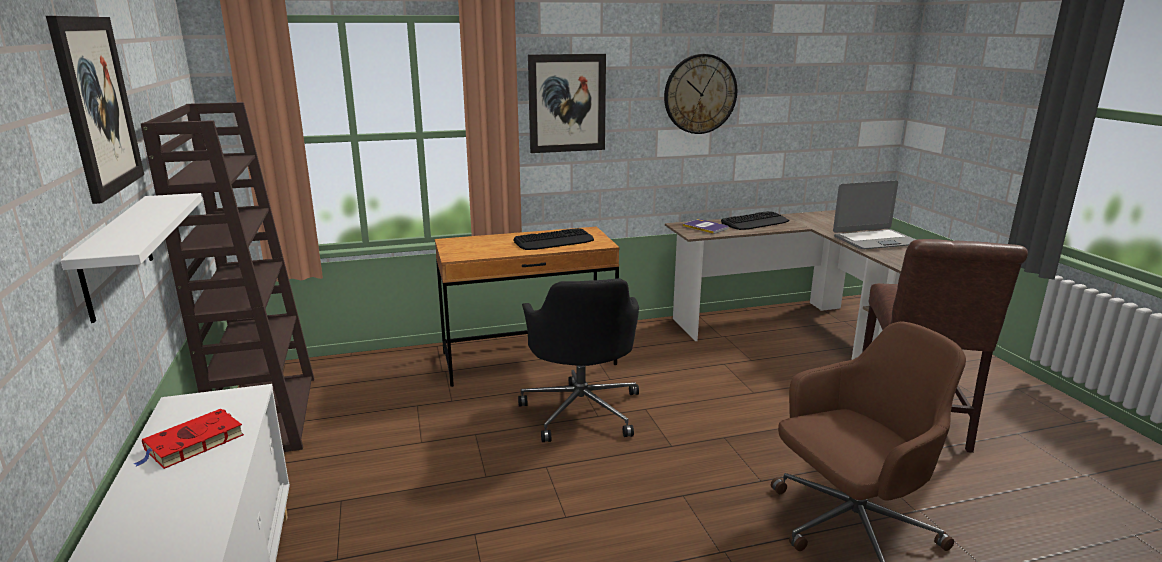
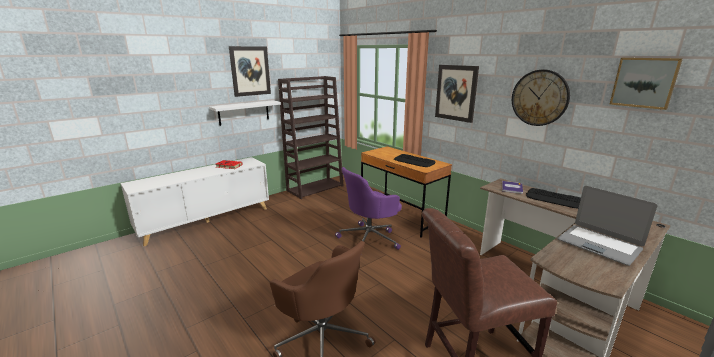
camera: 65 degrees right, 0 degrees up
(582, 410) = (369, 239): black office chair -> purple office chair
(802, 63) = (644, 82): none -> picture

